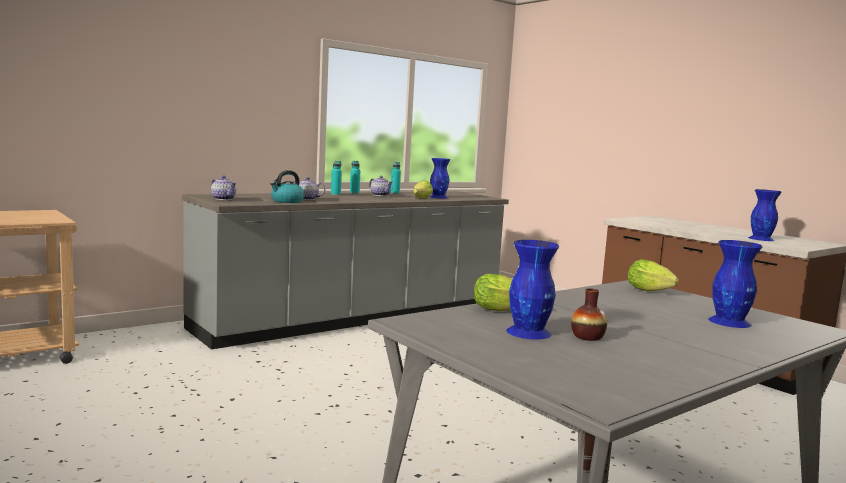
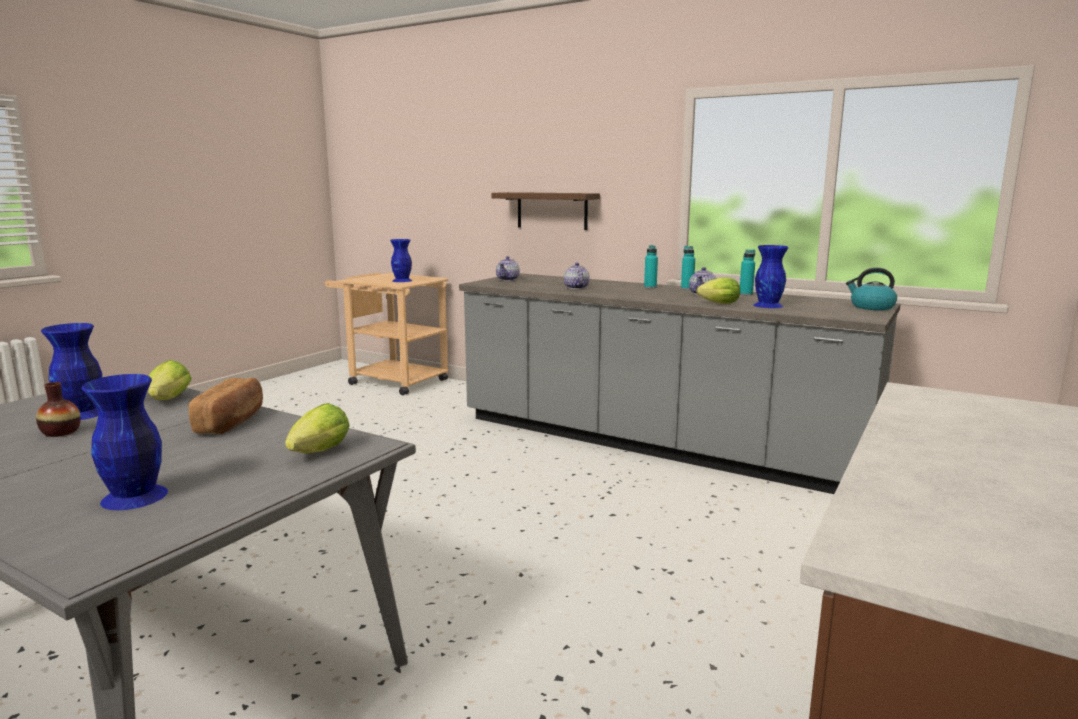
camera: 70 degrees right, 5 degrees up
(200, 130) = (552, 210): none -> shelf
(287, 201) = (539, 287): kettle -> kettle (871, 307)
(576, 300) = (232, 422): none -> bread
(761, 239) = (944, 512): blue vase -> blue vase (402, 280)

